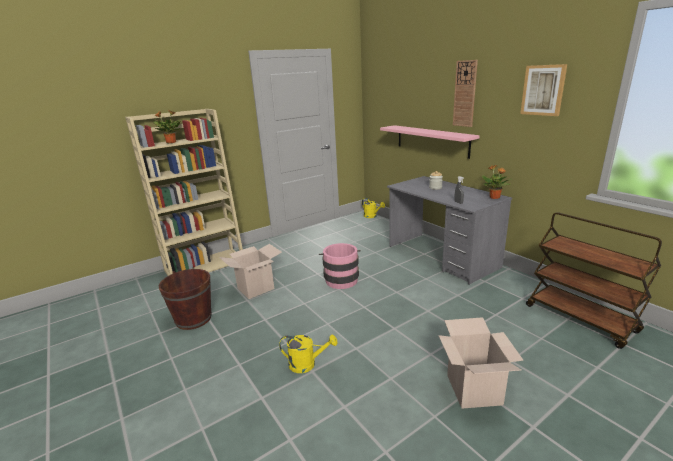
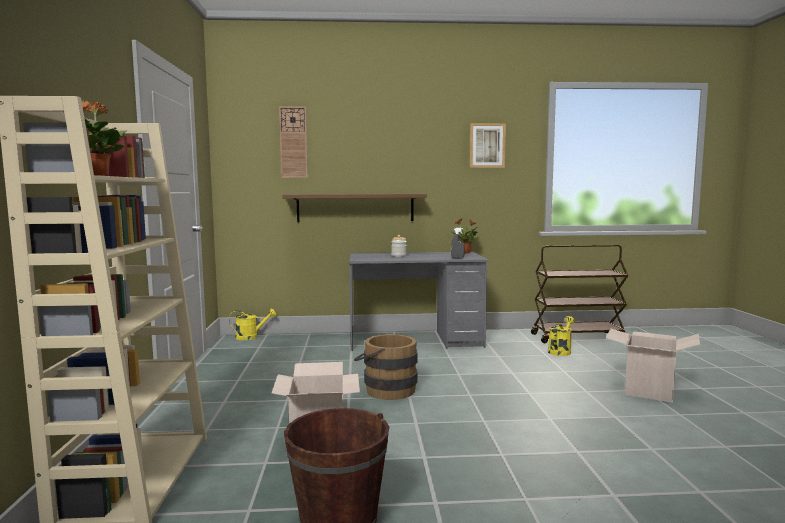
camera: 60 degrees left, 15 degrees down
(307, 364) = (561, 451): yellow watering can -> yellow watering can (560, 351)
(341, 279) = (385, 389): pink bucket -> brown bucket
(431, 140) = (355, 207): pink shelf -> brown shelf
(465, 94) = (400, 150): wall clock -> wall clock (293, 142)

